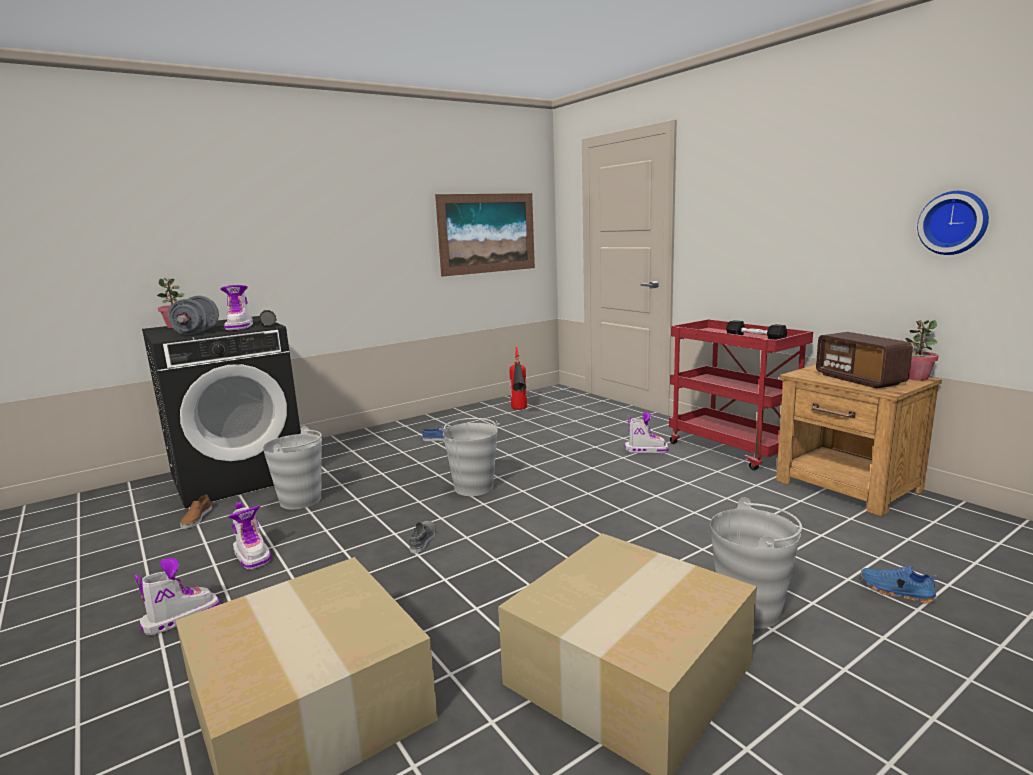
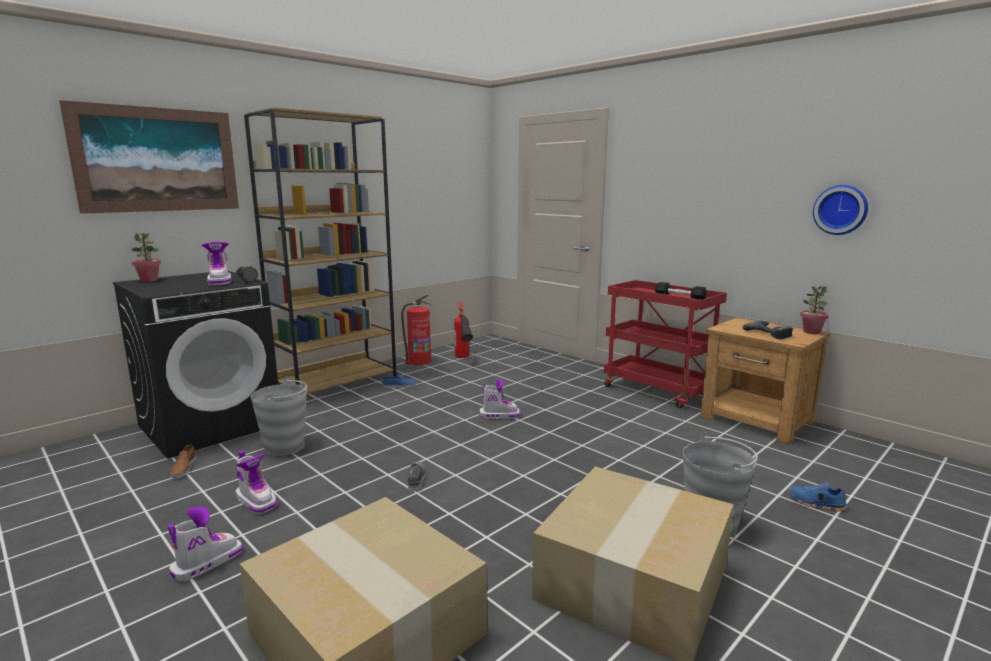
camera: 10 degrees left, 0 degrees up
(197, 332) = (179, 287): grey dumbbell -> none
(377, 435) = (337, 383): none -> brown bookcase
(470, 413) = (419, 361): none -> fire extinguisher
(474, 487) = (446, 430): grey bucket -> none
(487, 233) = (433, 197): picture -> picture (158, 160)
(646, 450) = (586, 393): boot -> boot (499, 415)
(859, 379) = (769, 333): radio -> power drill

